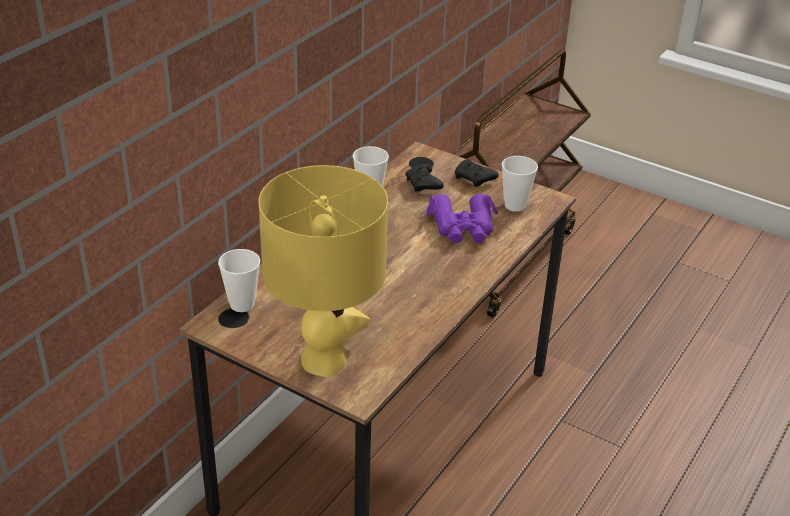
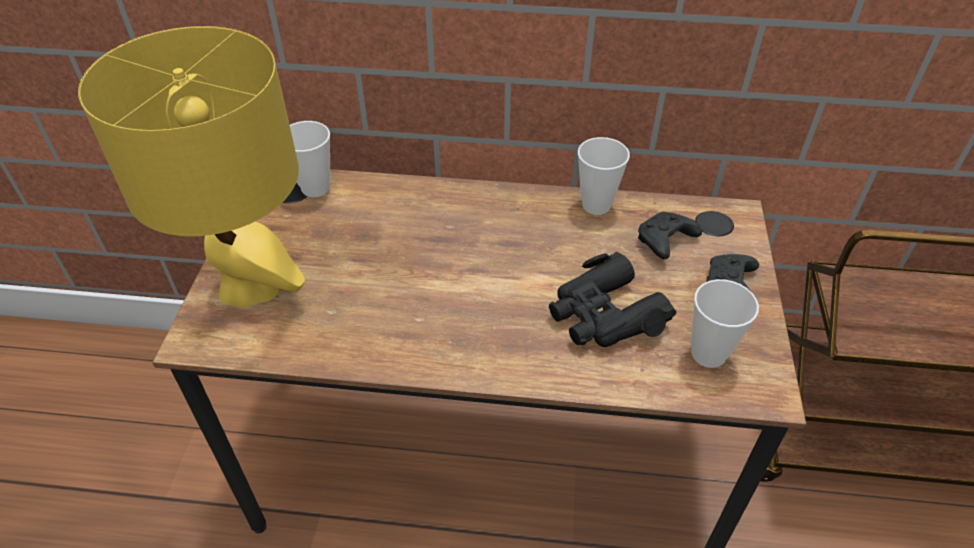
camera: 65 degrees right, 10 degrees up
(463, 227) = (604, 315): purple binoculars -> black binoculars

